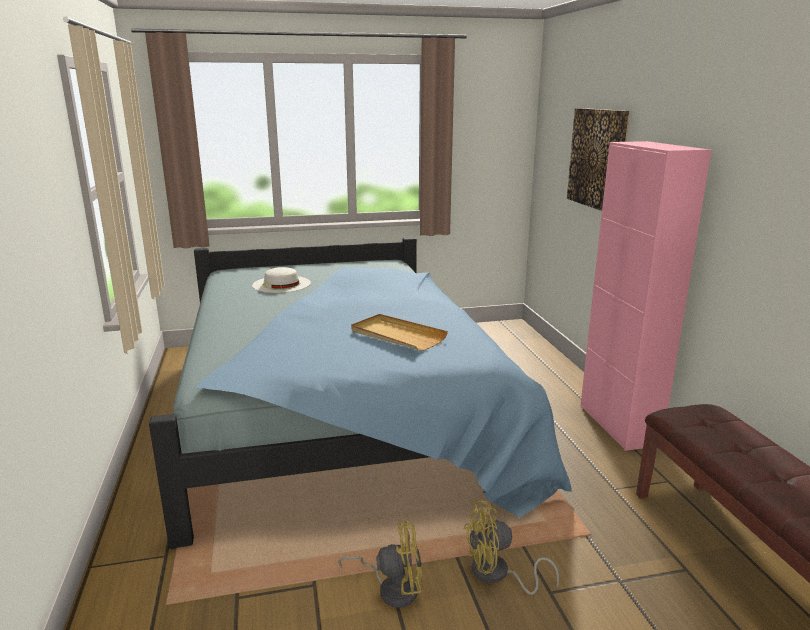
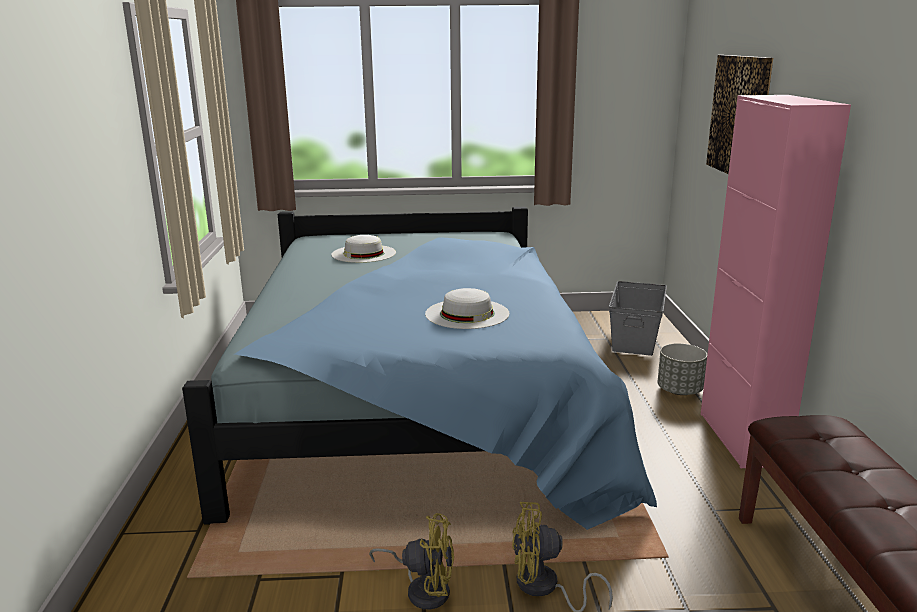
camera: 10 degrees right, 0 degrees up
(397, 335) = (467, 313): beige tray -> white hat
(510, 344) = (636, 337): none -> grey storage box
(558, 387) = (680, 390): none -> grey planter

